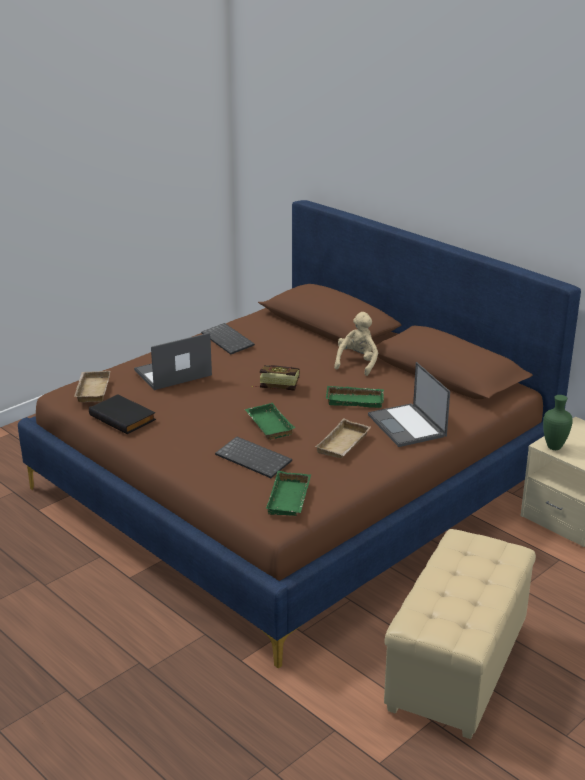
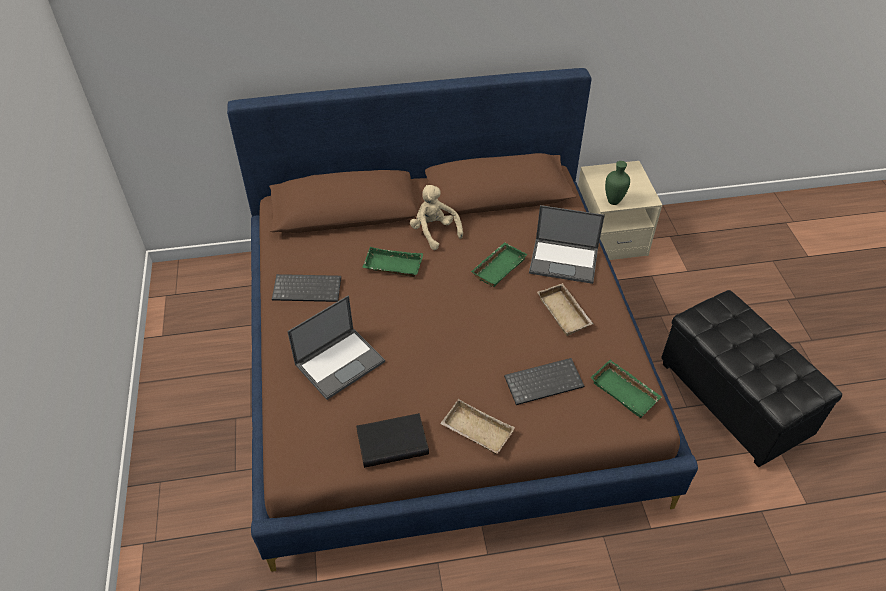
camera: 55 degrees left, 20 degrees up
(91, 389) = (312, 442): beige tray -> beige tray (475, 431)
(172, 373) = (340, 362): laptop -> laptop turned 135 degrees counterclockwise
(267, 425) = (494, 343): green tray -> green tray (392, 266)
(275, 386) = (430, 303): book -> none
(456, 667) = (731, 401): beige ottoman -> black ottoman

